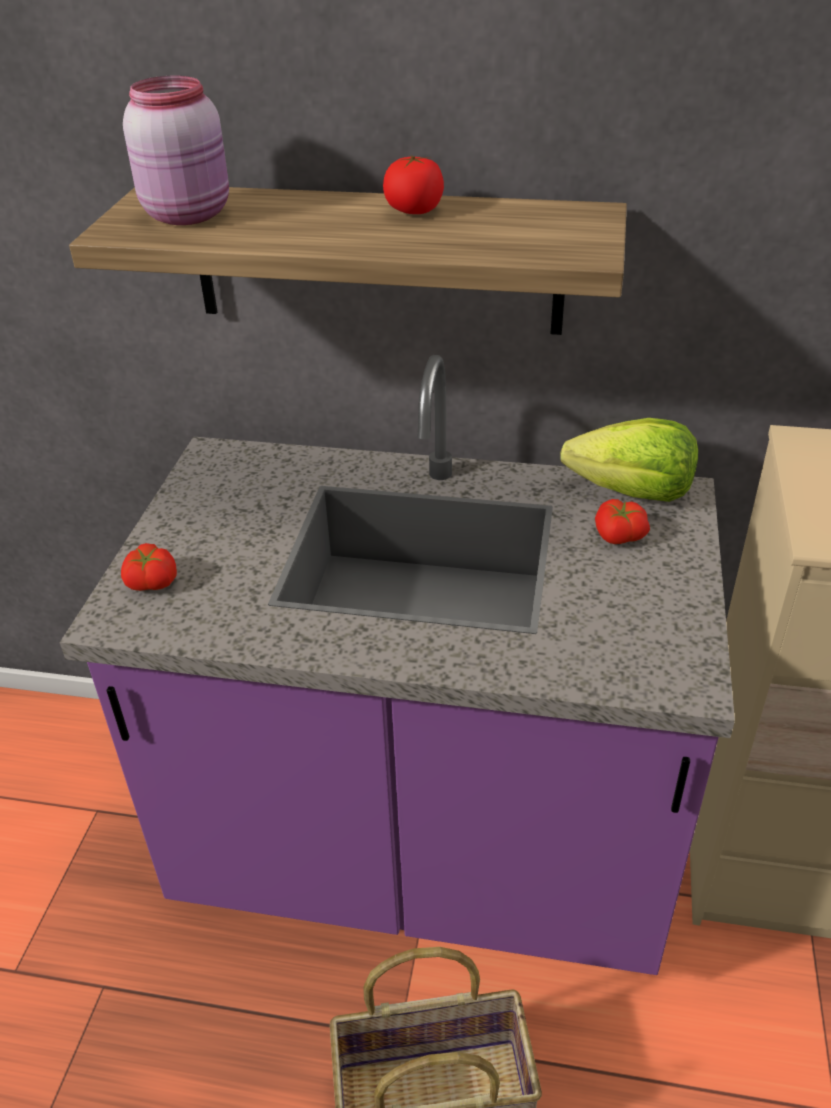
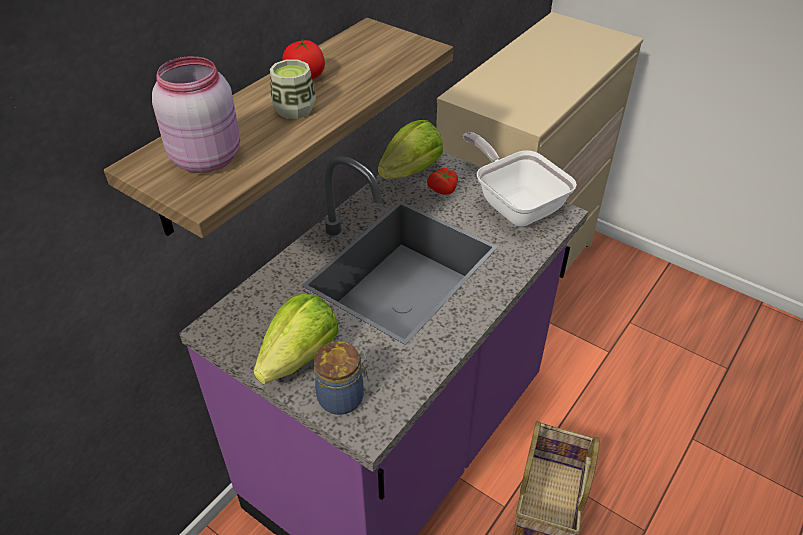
camera: 65 degrees left, 5 degrees up
(151, 583) = (343, 397): tomato -> jar
(200, 528) = (300, 357): none -> lettuce
(329, 225) = (294, 109): none -> cup
(660, 622) = (515, 204): none -> frying pan

